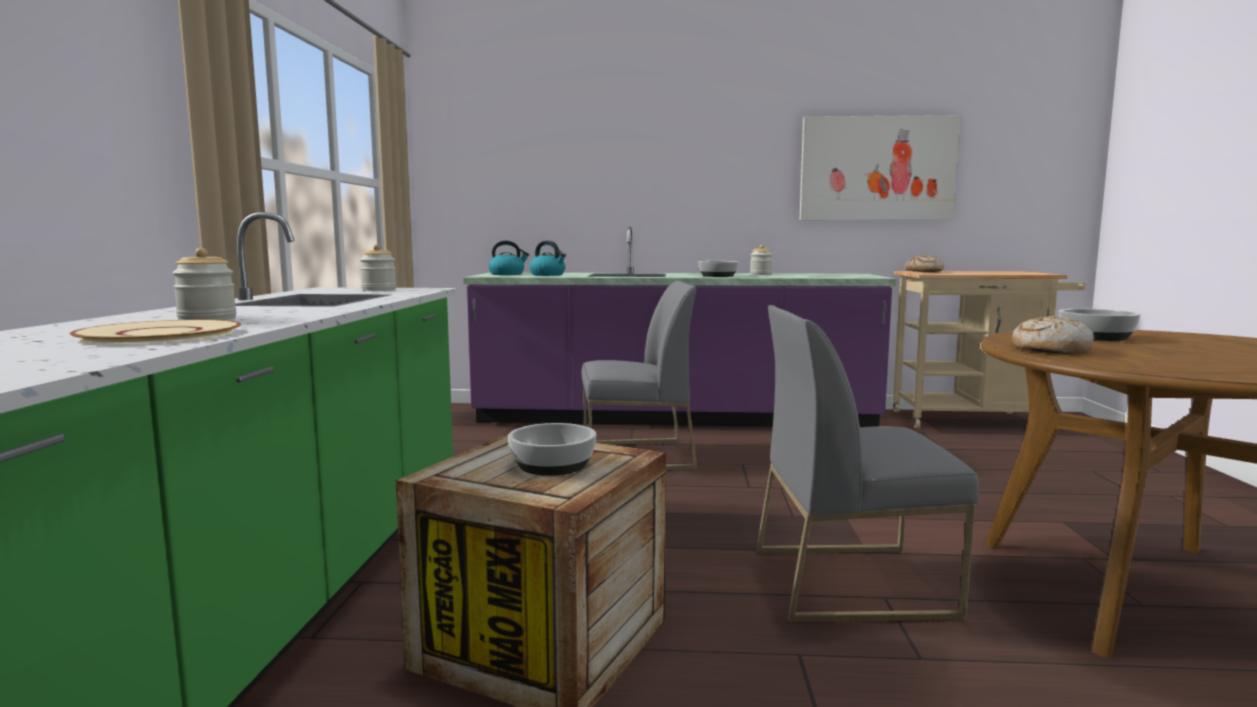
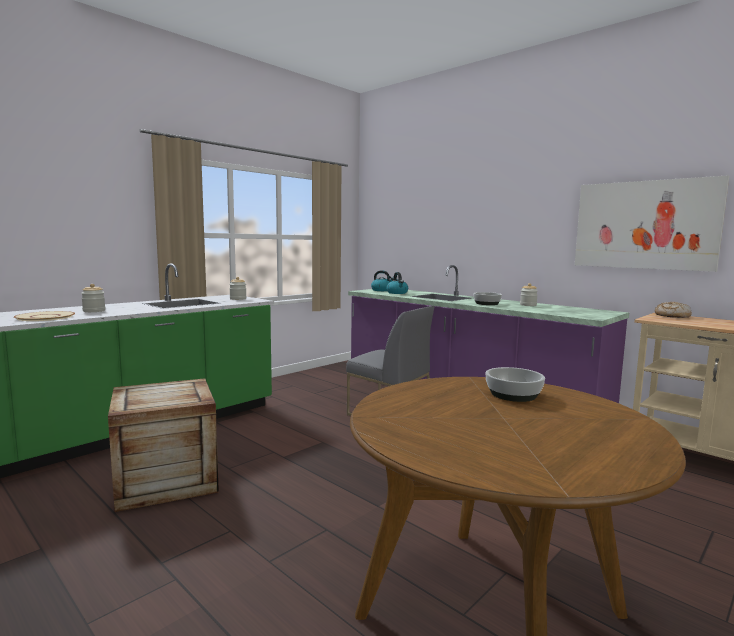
camera: 40 degrees right, 0 degrees up
(553, 465) = (164, 396): bowl -> none
(852, 581) = (331, 515): grey chair -> none
(1049, 349) = (411, 394): bread -> none

